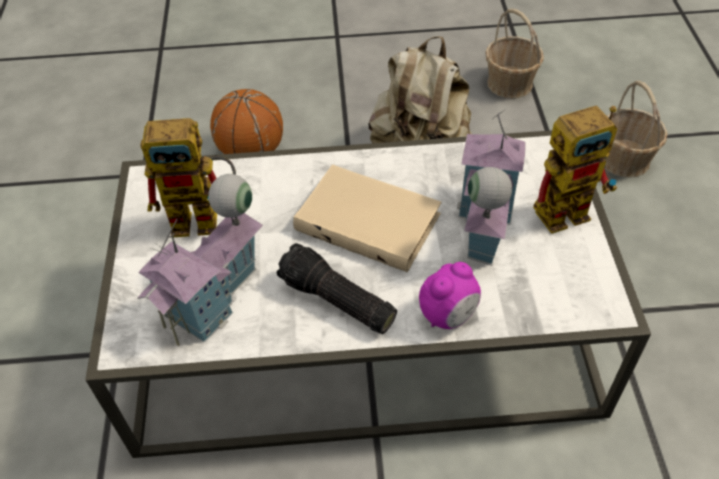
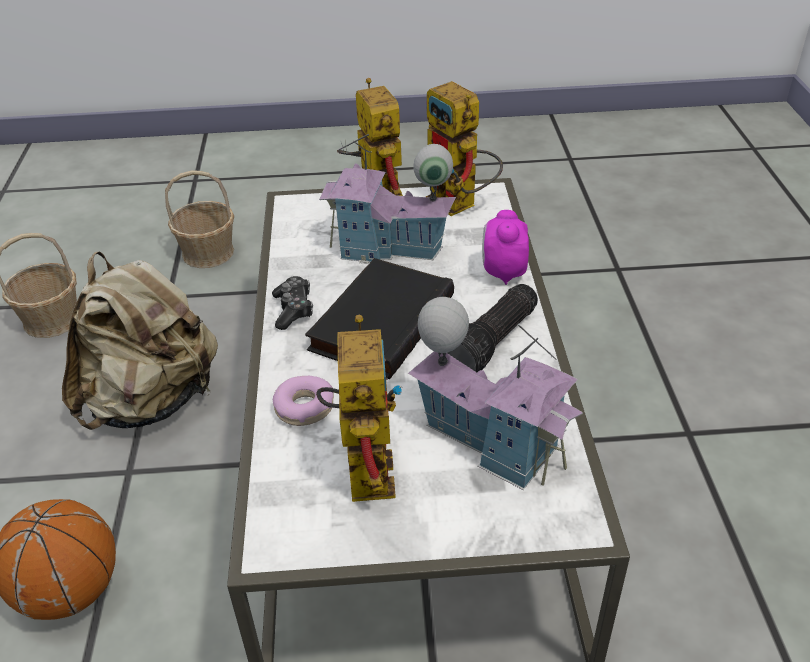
camera: 90 degrees left, 10 degrees down
(269, 182) = (305, 407): none -> donut
(370, 221) = (380, 321): beige book -> black book
(386, 164) = (293, 309): none -> game controller
(448, 315) = (503, 272): alarm clock -> alarm clock turned 135 degrees counterclockwise
(575, 282) = (461, 205): none -> toy robot

